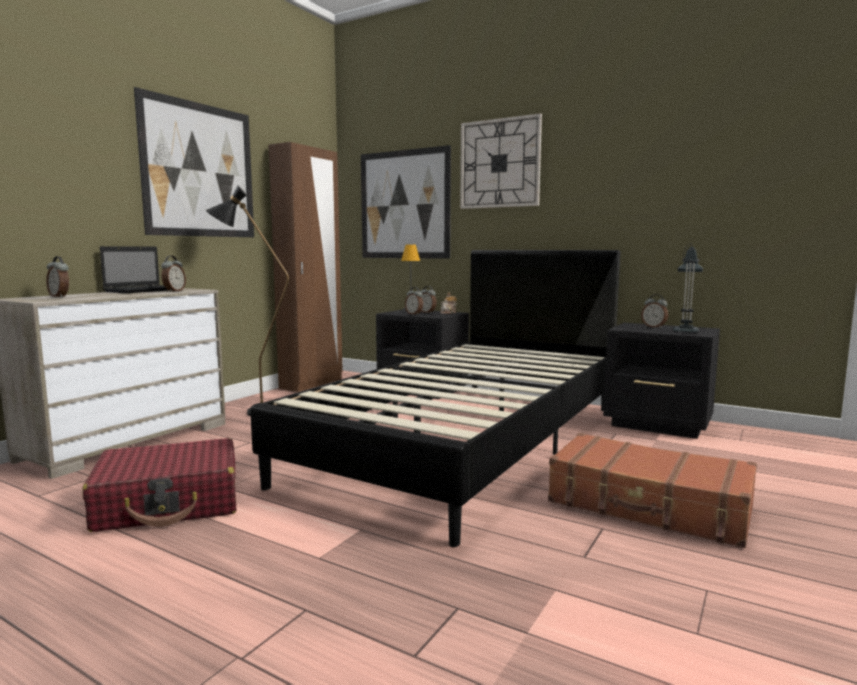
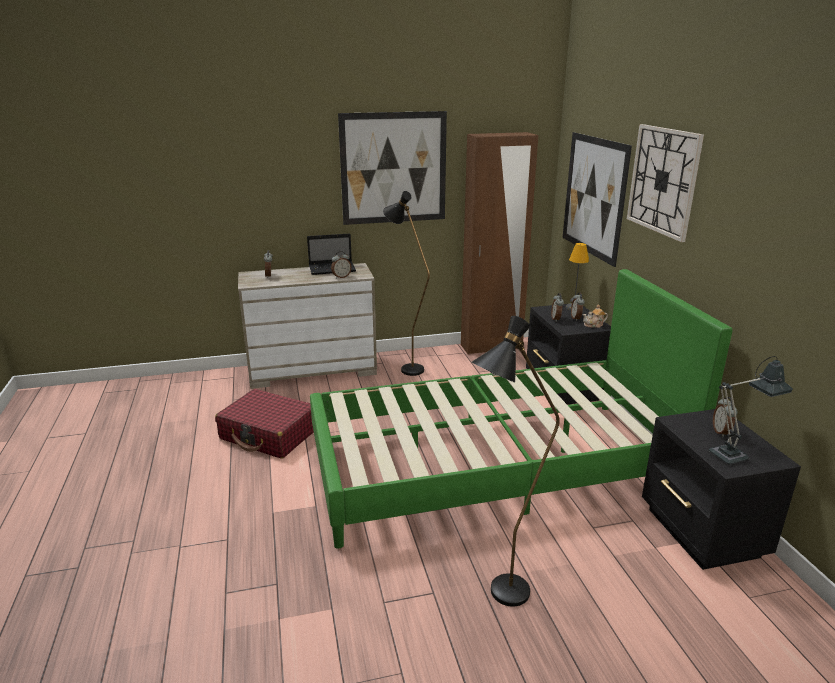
camera: 45 degrees right, 15 degrees up
(469, 441) = (495, 466): black bed -> green bed
(649, 506) = (500, 599): brown suitcase -> black floor lamp

